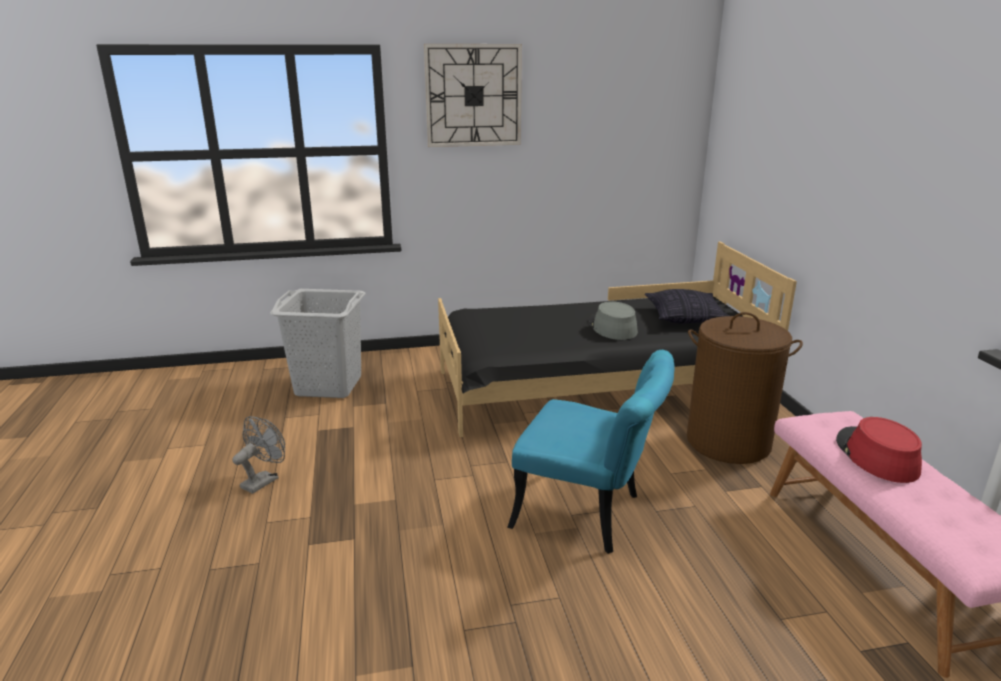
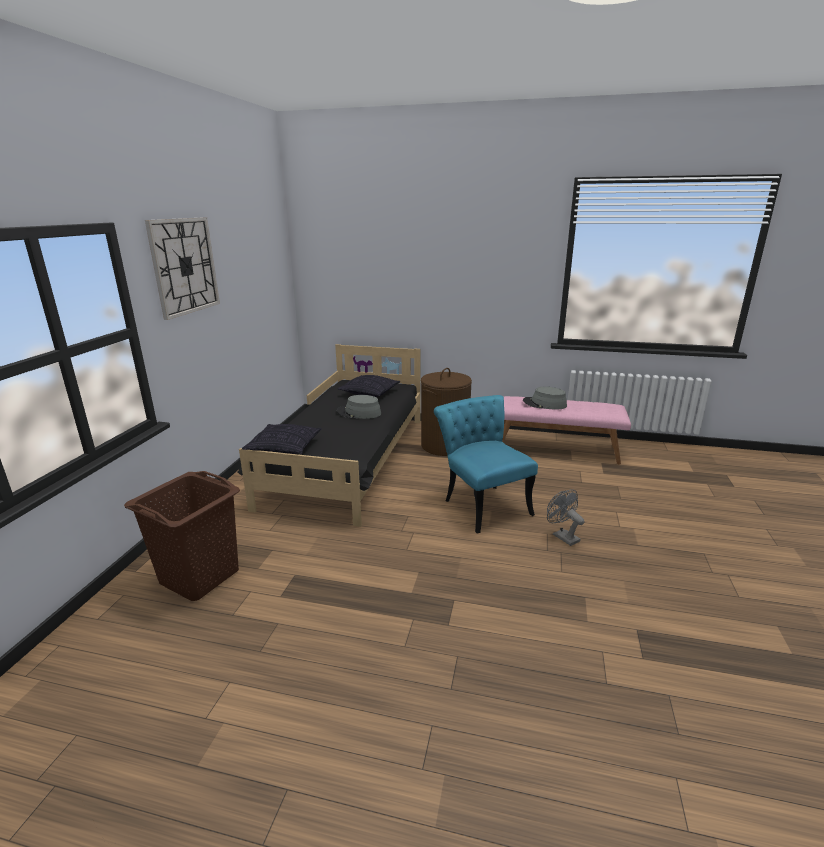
camera: 65 degrees left, 0 degrees up
(264, 480) = (338, 641): grey fan -> grey fan (562, 536)
(329, 386) = (200, 577): grey laundry basket -> brown laundry basket
(476, 318) = (285, 448): none -> pillow
(589, 514) = (482, 503): turquoise chair -> turquoise chair turned 75 degrees counterclockwise
(876, 456) = (544, 404): red hat -> grey hat

